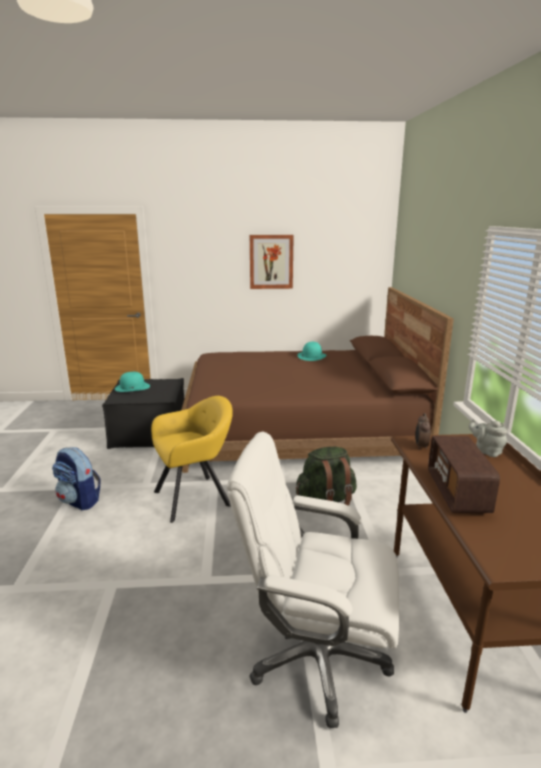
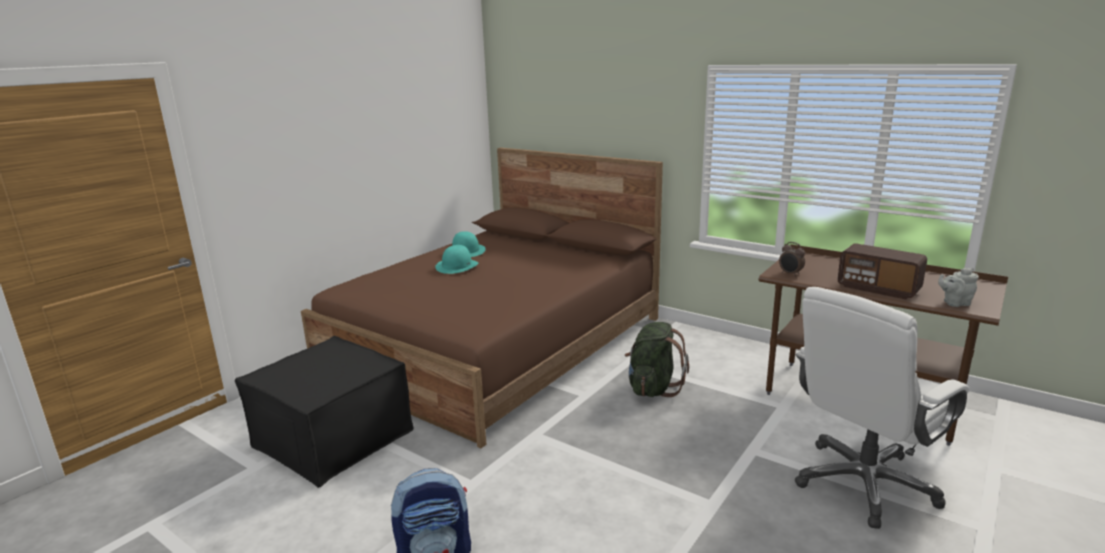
camera: 50 degrees left, 0 degrees up
(132, 387) = (297, 374): turquoise hat -> turquoise hat (457, 266)
(196, 497) = (550, 457): yellow armchair -> none
(271, 262) = (368, 135): picture -> none
(486, 451) = (820, 260): grey teapot -> grey teapot (954, 303)

